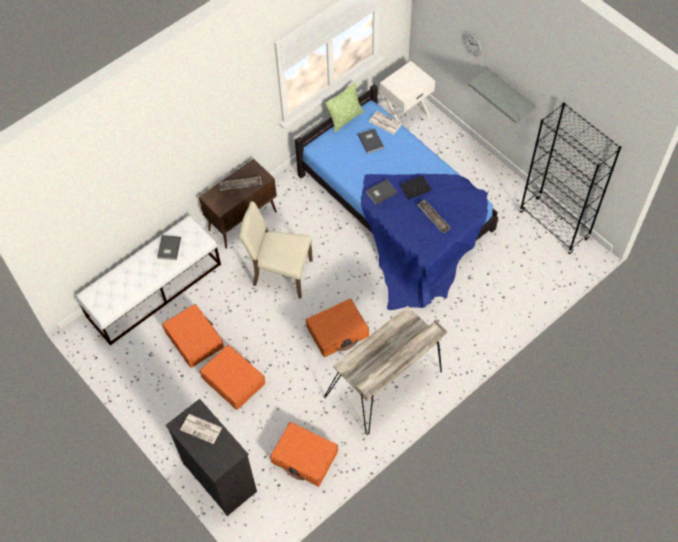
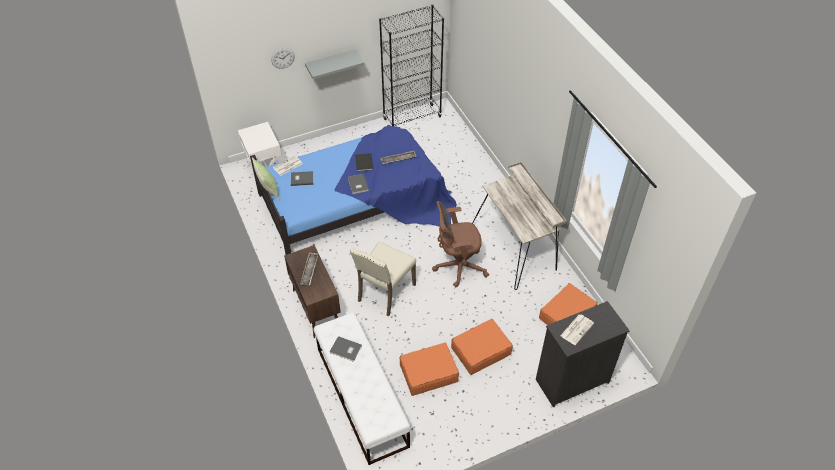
camera: 75 degrees left, 10 degrees down
(338, 332) = (457, 267): orange suitcase -> brown office chair

